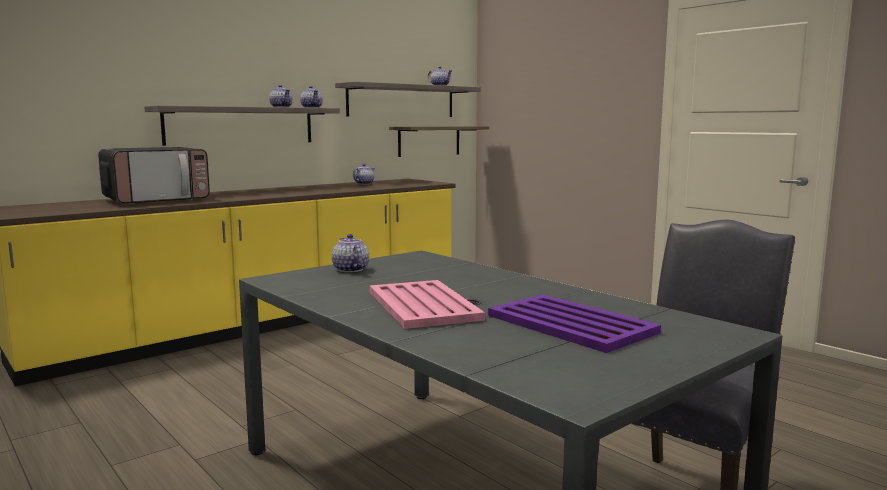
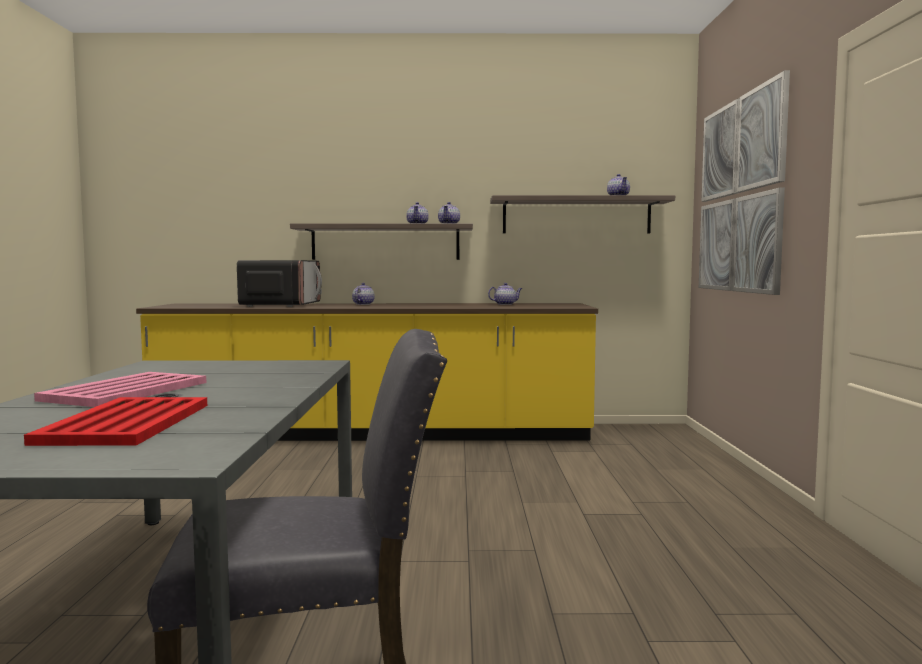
camera: 40 degrees right, 5 degrees down
(157, 200) = (281, 305): microwave -> microwave turned 90 degrees counterclockwise
(350, 269) = (225, 364): teapot -> teapot (363, 304)
(429, 141) = (615, 261): shelf -> none
(549, 92) = (739, 195): none -> picture
(571, 324) = (125, 423): purple tray -> red tray

